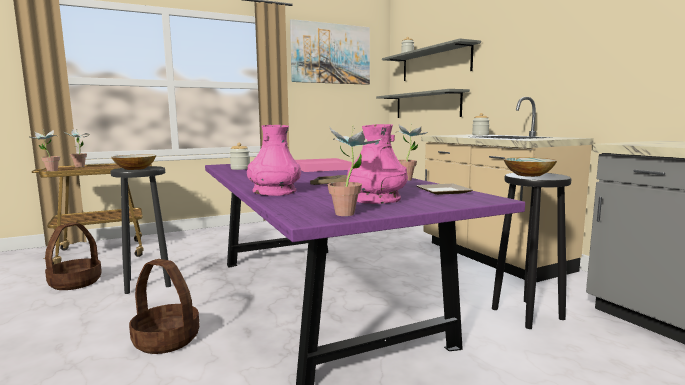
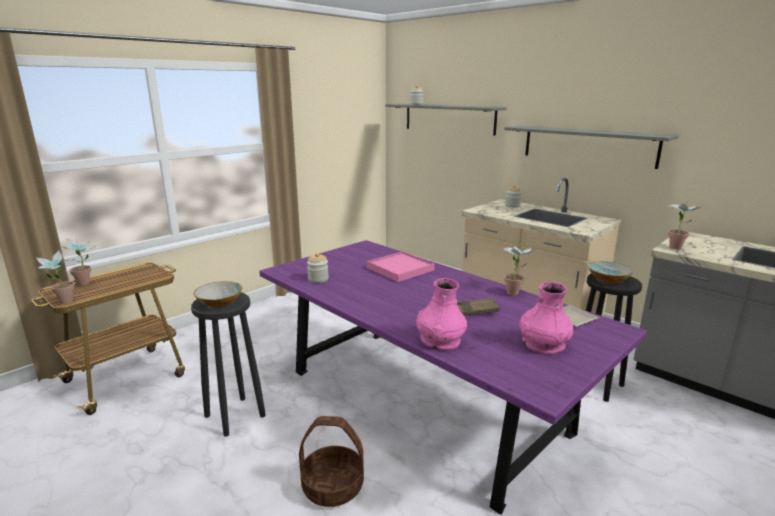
camera: 20 degrees left, 10 degrees up
(75, 282) = (146, 432): basket -> none
(331, 54) = (331, 100): picture -> none
(351, 213) = (560, 377): potted plant -> potted plant (676, 246)
(426, 105) = (438, 159): grey shelf -> grey shelf (588, 145)

